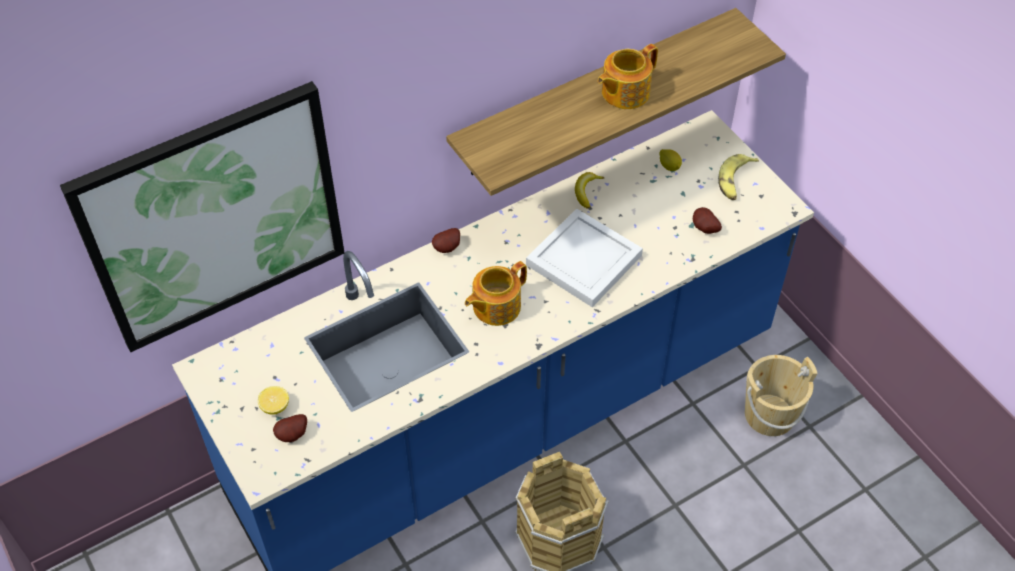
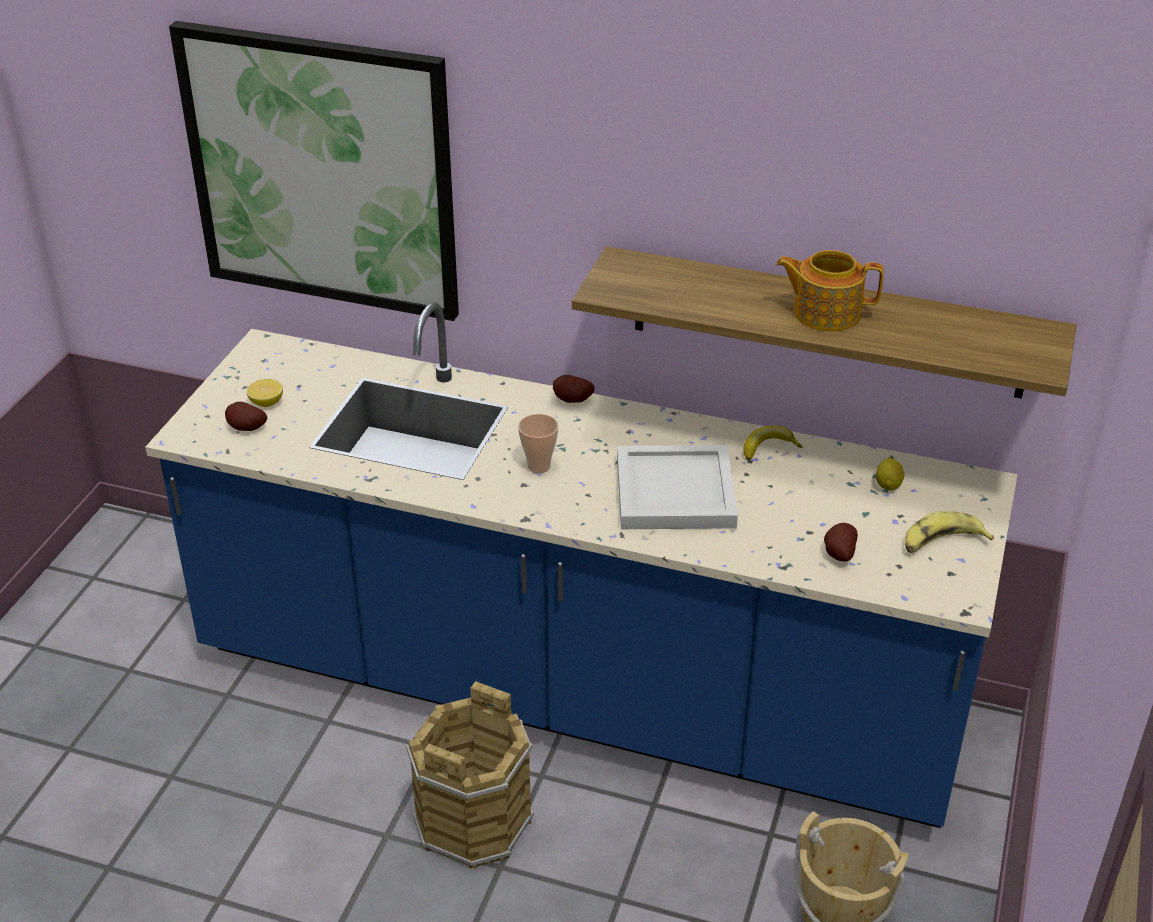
camera: 50 degrees right, 15 degrees down
(495, 306) = (539, 466): teapot -> cup

